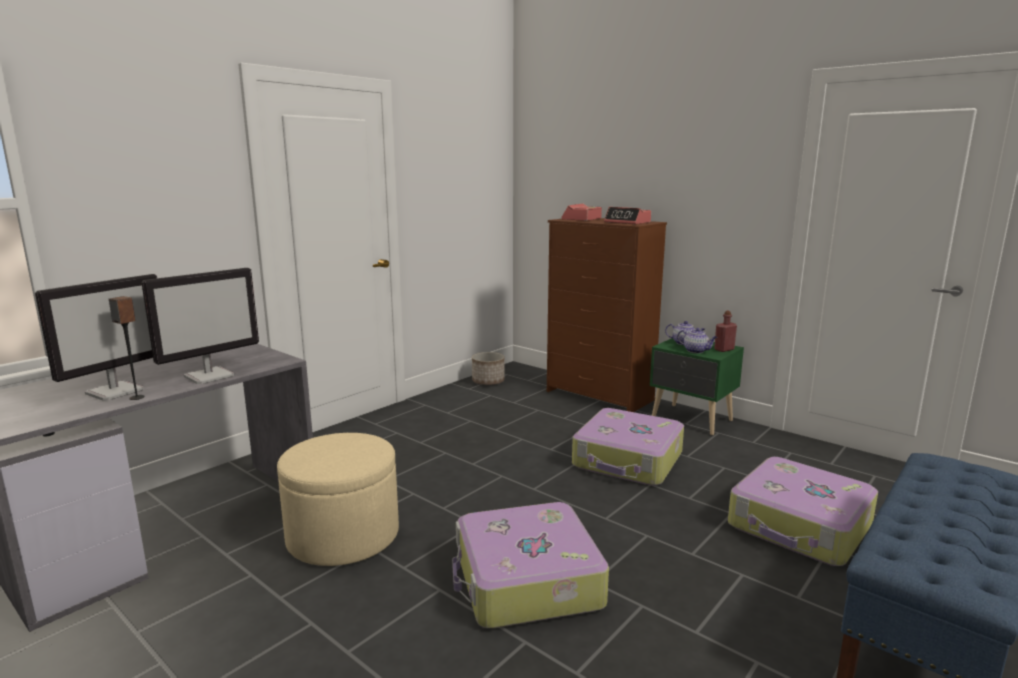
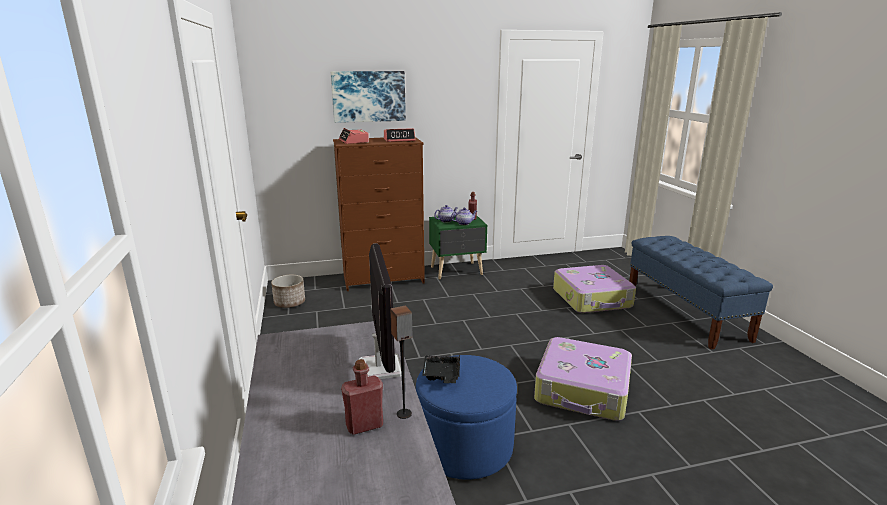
camera: 55 degrees left, 5 degrees up
(116, 391) = (364, 425): monitor -> red bottle
(331, 440) = (442, 375): none -> black tray
(343, 536) = (465, 446): beige ottoman -> blue ottoman
(623, 168) = (368, 96): none -> picture
(628, 460) = (482, 307): suitcase -> none

